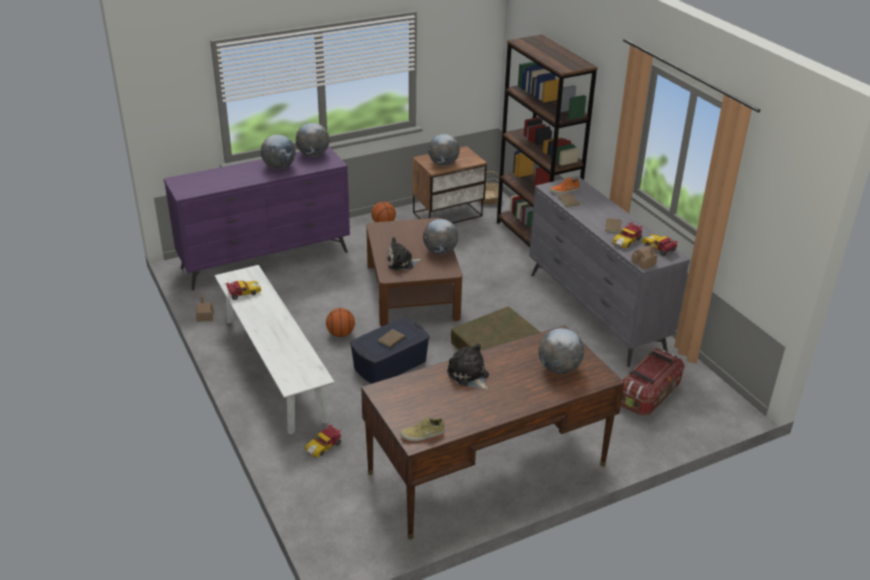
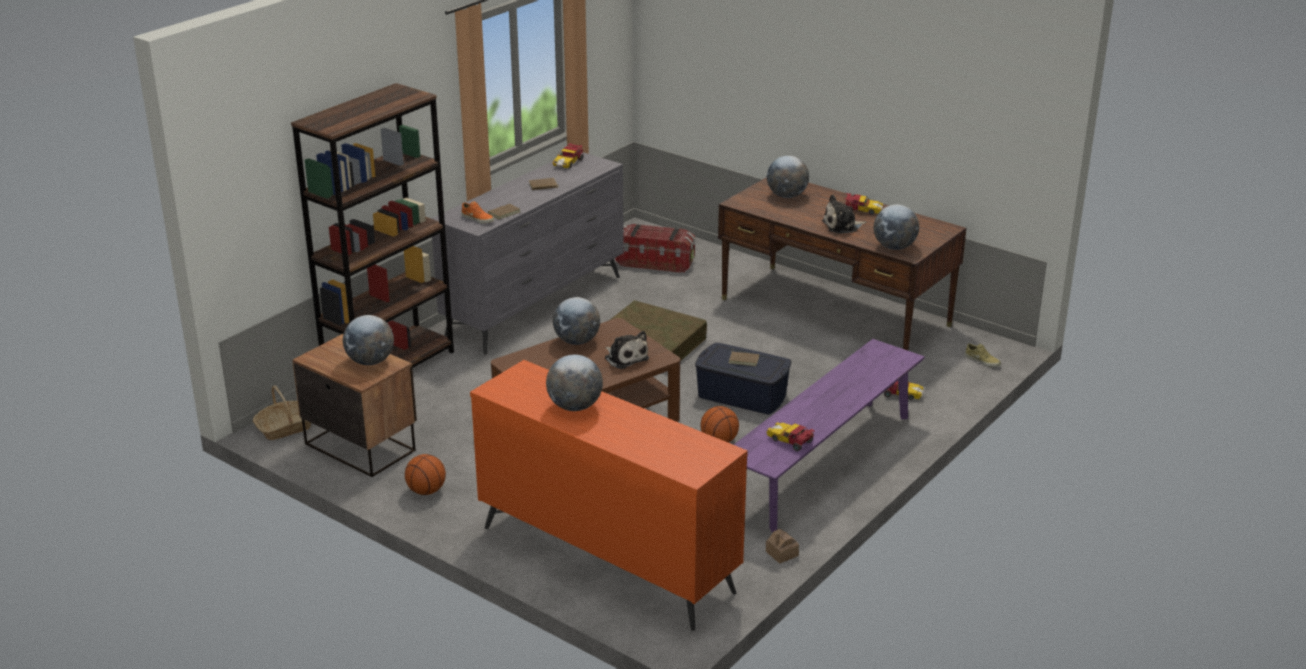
camera: 115 degrees left, 5 degrees down
(266, 260) = (606, 558): purple dresser -> orange dresser
(274, 368) = (823, 463): white bench -> purple bench
(313, 155) = (512, 393): globe -> globe (894, 247)
(422, 434) = (937, 227): beige shoe -> beige shoe (983, 361)
(469, 376) = (842, 226): plush toy -> plush toy turned 45 degrees clockwise
(627, 241) = (568, 176): toy car -> toy car (862, 210)
(643, 263) = (604, 165): toy house -> none

